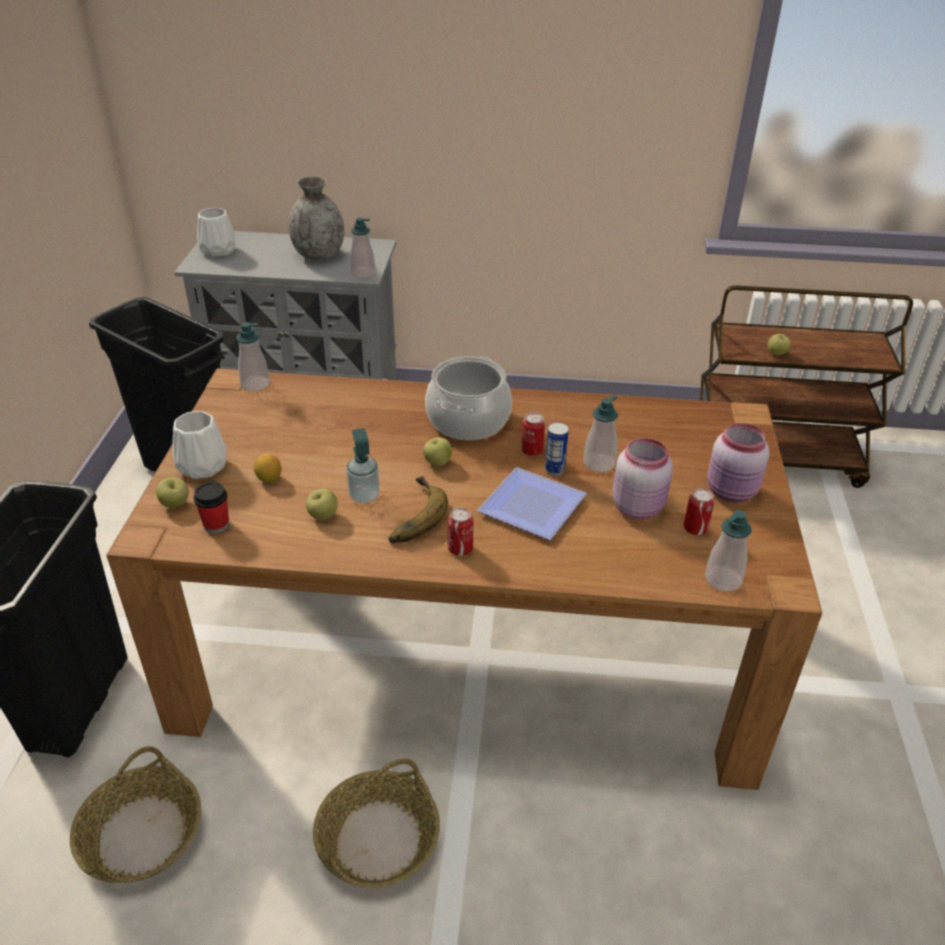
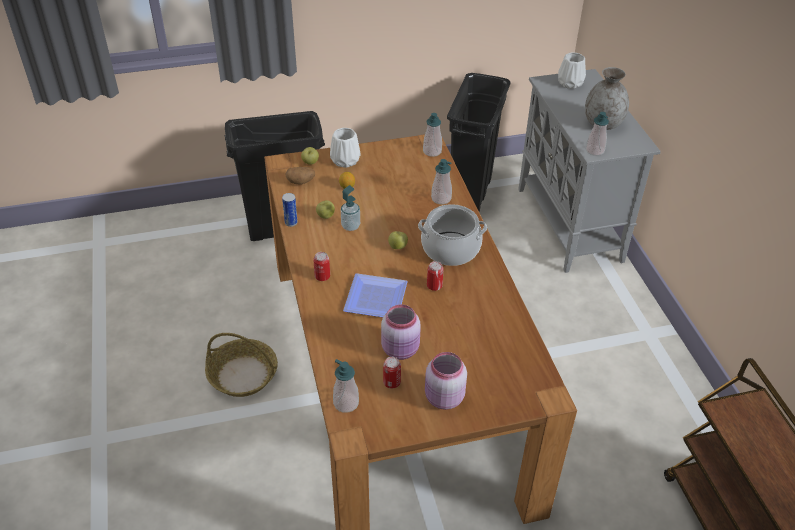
camera: 70 degrees right, 5 degrees up
(142, 836) = (217, 285): basket -> none
(216, 525) = (301, 182): cup -> potato
(410, 515) = (342, 249): banana -> none
(554, 470) = (419, 301): can -> can (291, 222)
(599, 463) = (438, 322): soap dispenser -> soap dispenser (441, 198)
(776, 354) = (744, 443): apple -> none

